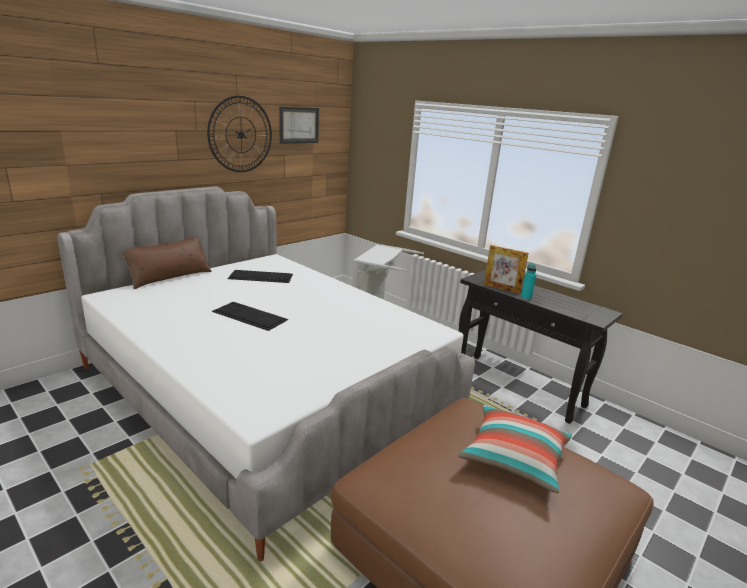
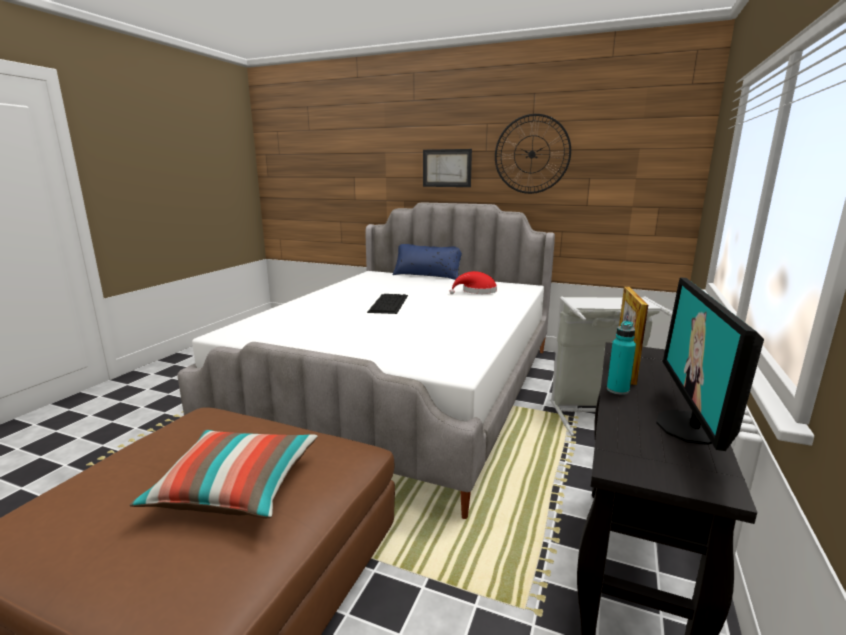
camera: 70 degrees right, 5 degrees down
(170, 277) = (427, 276): brown pillow -> blue pillow
(261, 276) = (476, 291): keyboard -> red hat
(299, 125) = (614, 142): picture -> picture (447, 168)
(564, 299) = (690, 427): none -> monitor

